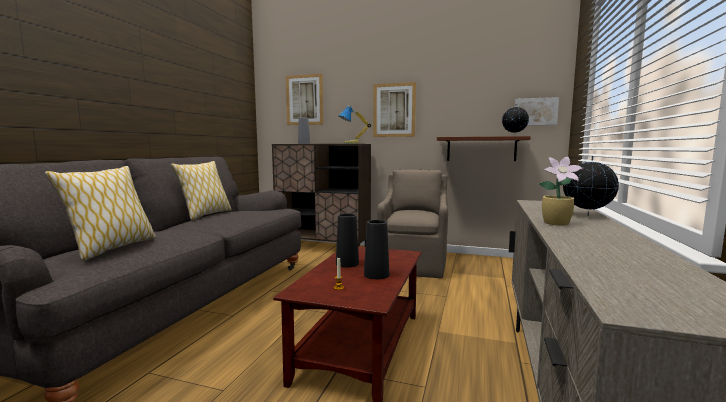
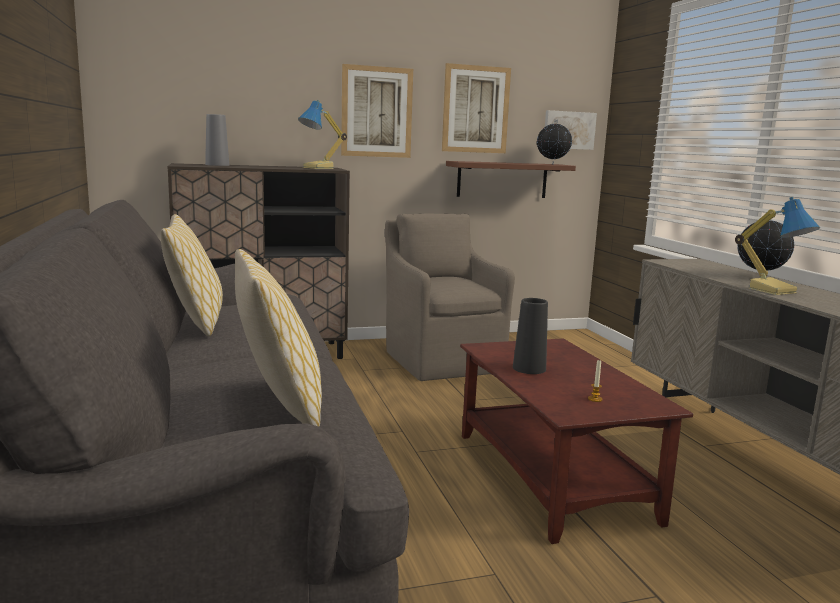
camera: 35 degrees left, 5 degrees up
(304, 100) = (203, 77): picture -> picture (475, 109)
(376, 274) = (591, 376): black vase -> none
(557, 223) = (773, 290): potted plant -> table lamp

